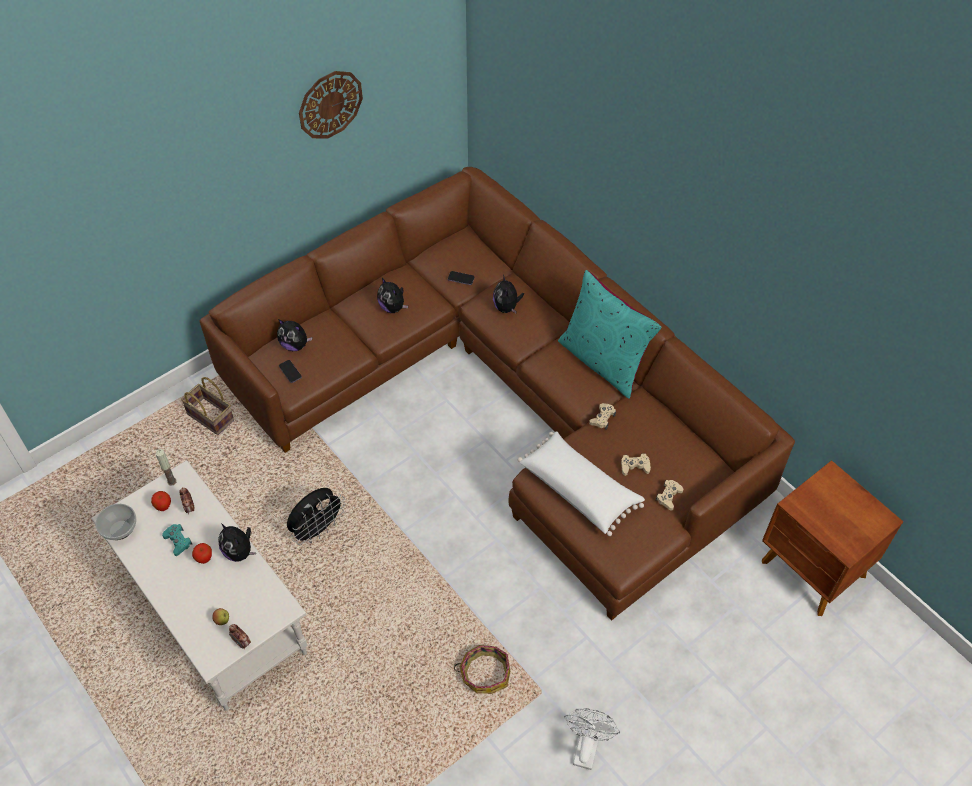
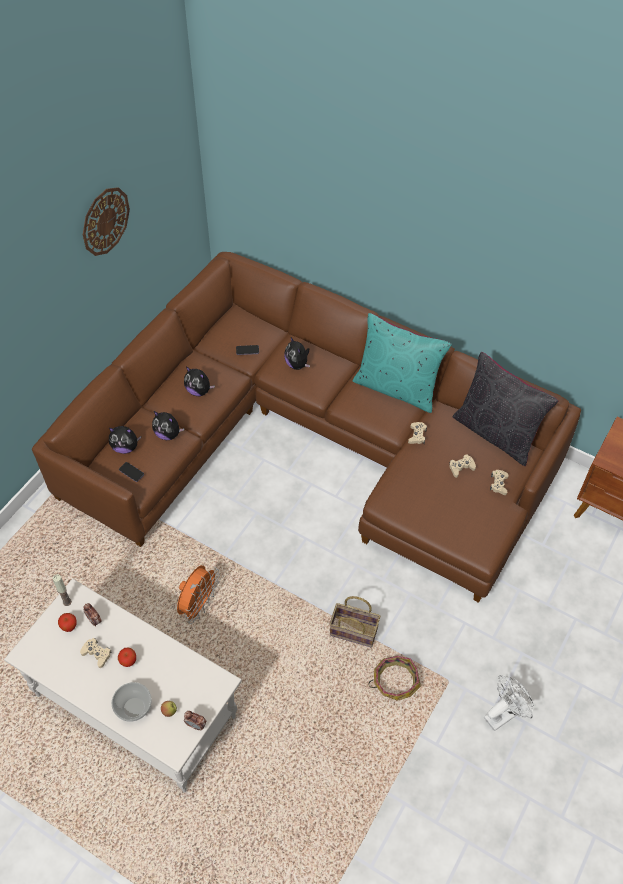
camera: 20 degrees left, 0 degrees up
(120, 529) = (37, 661): bowl -> bowl (133, 707)
(178, 541) = (97, 654): turquoise game controller -> beige game controller
(212, 417) = (60, 535): basket -> basket (355, 631)
(239, 551) = (158, 645): plush toy -> plush toy (168, 434)
(317, 529) = (198, 605): black fan -> orange fan
(579, 489) = (424, 500): white pillow -> none
(586, 746) = (503, 713): white fan -> white fan turned 60 degrees clockwise
(691, 441) = (496, 433): none -> black pillow

